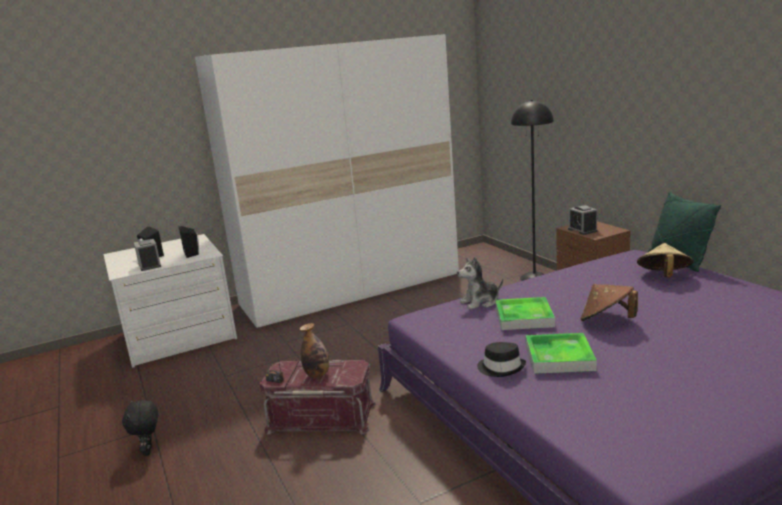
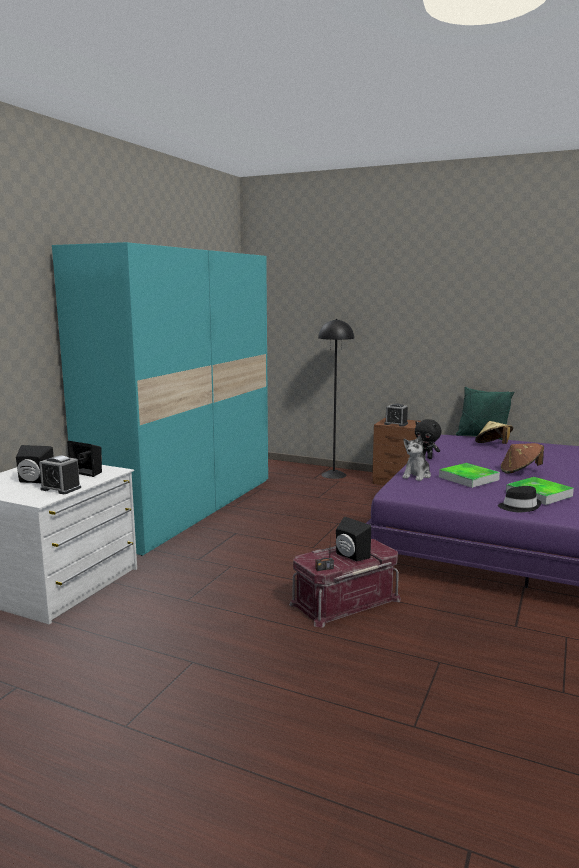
camera: 40 degrees left, 5 degrees down
(149, 451) = (230, 679): black plush toy -> black plush toy (426, 457)
(317, 374) = (350, 556): bottle -> black speaker
(351, 289) = (185, 507): white wardrobe -> turquoise wardrobe

